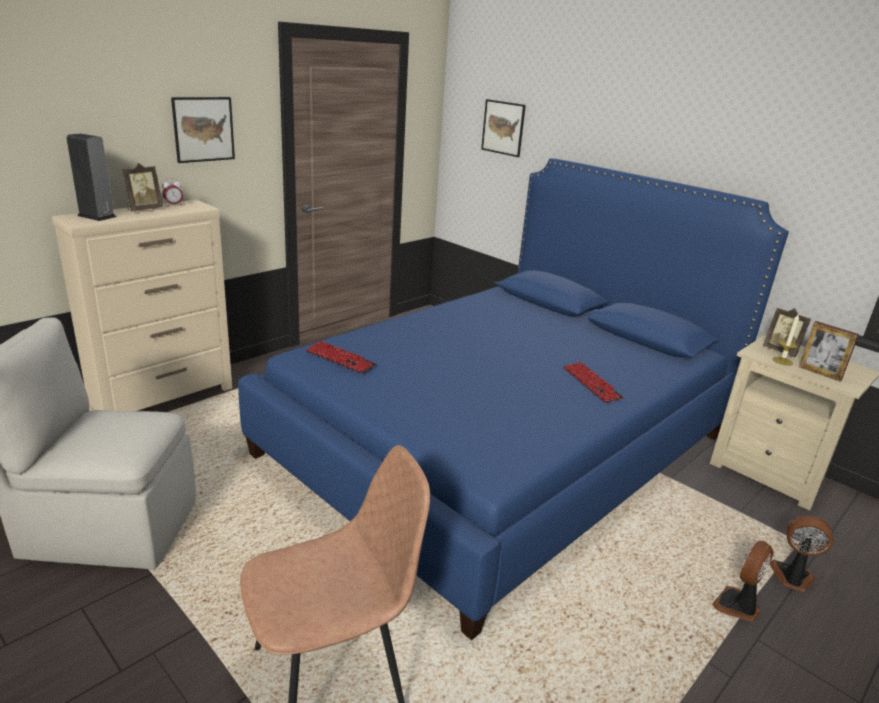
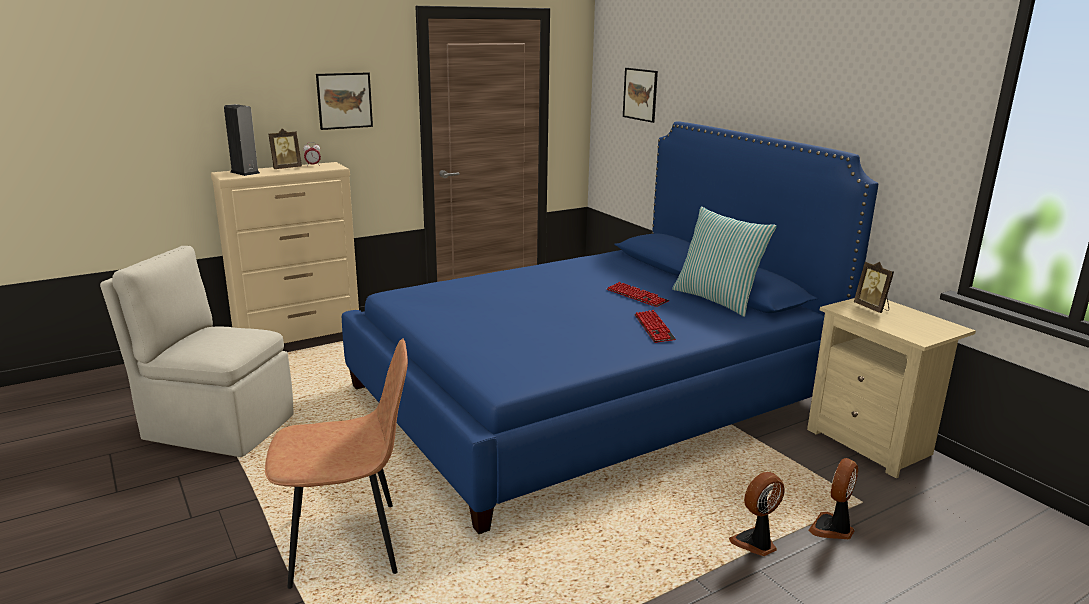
camera: 15 degrees right, 5 degrees down
(340, 359) = (426, 297): keyboard -> keyboard (637, 296)
(624, 344) = (717, 300): none -> pillow
(782, 361) = (864, 316): candle -> none
(791, 578) = (833, 529): fan -> fan turned 90 degrees counterclockwise
(819, 373) = (897, 327): picture frame -> none

